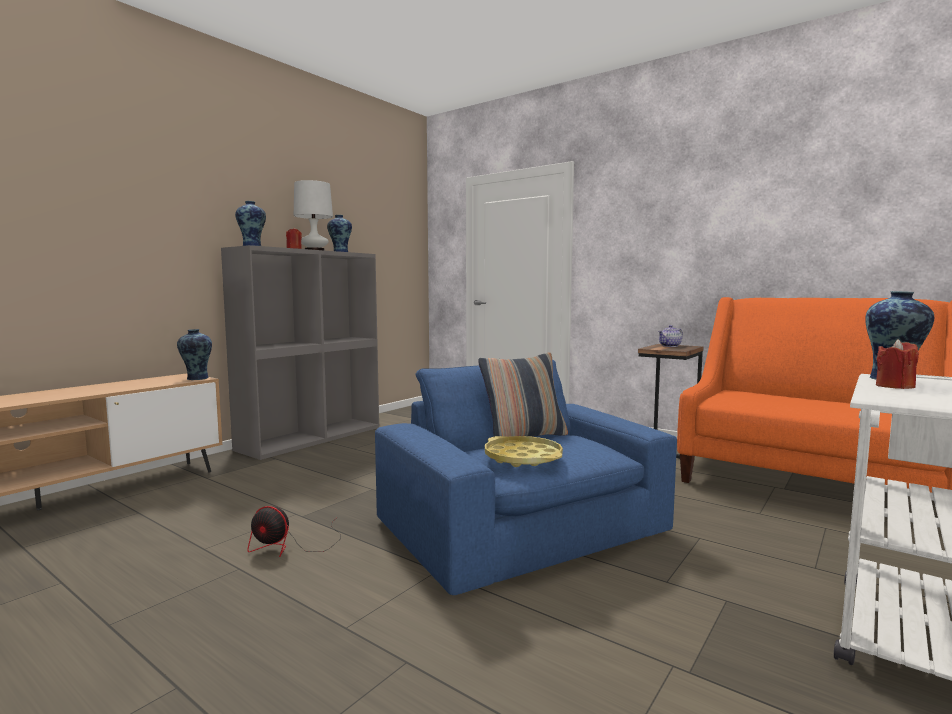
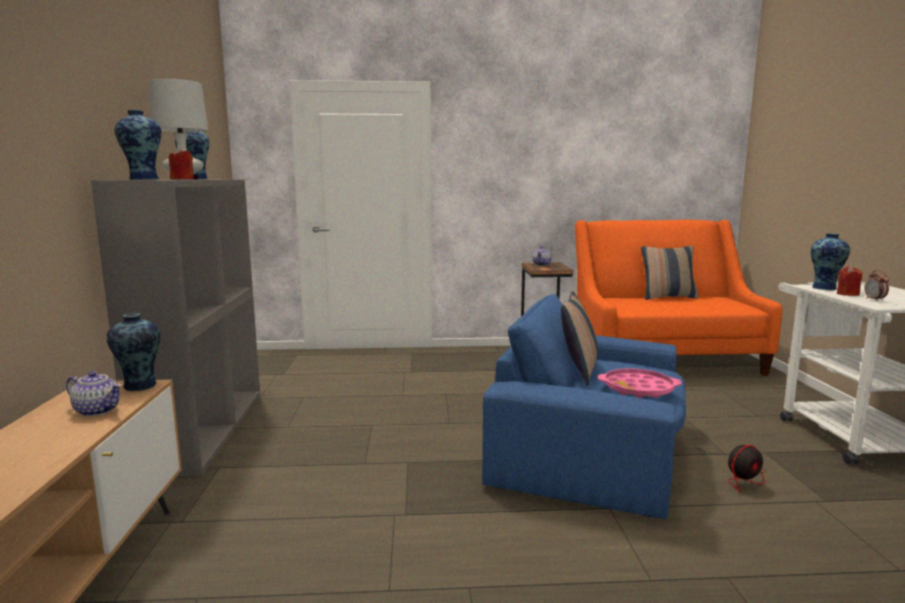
camera: 40 degrees left, 5 degrees up
(150, 383) = (98, 410): none -> teapot
(292, 545) = (464, 544): fan -> fan (740, 476)
(523, 458) = (638, 389): yellow tray -> pink tray
(823, 399) = (668, 297): none -> pillow
(907, 394) = (874, 300): none -> alarm clock

